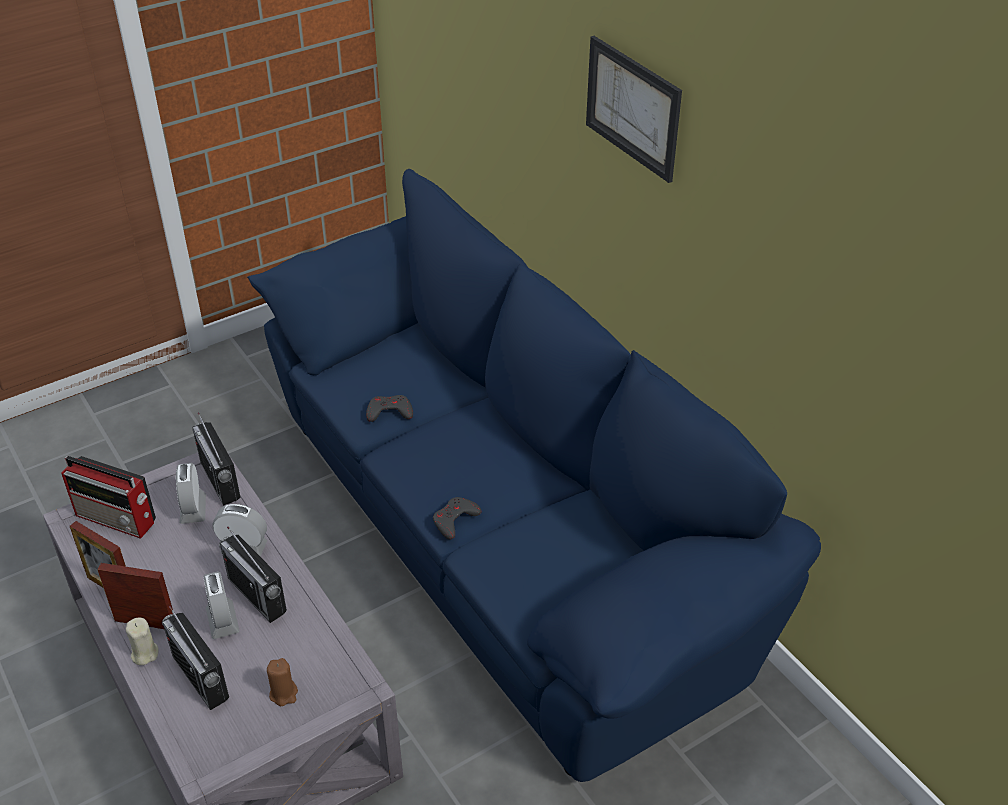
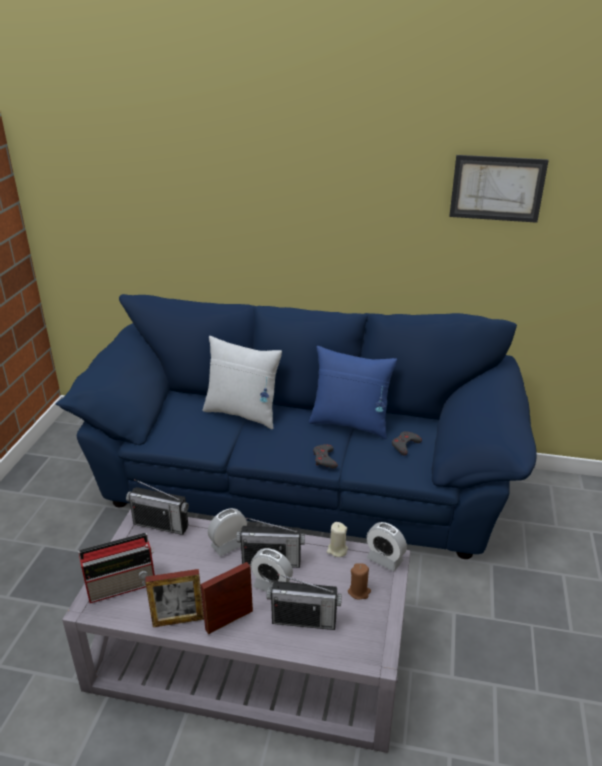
camera: 45 degrees left, 10 degrees down
(144, 653) = (254, 634): beige candle -> beige candle (337, 550)
(193, 509) = (165, 549): alarm clock -> alarm clock (384, 559)
(389, 412) = (217, 435): grey game controller -> grey game controller (405, 445)
(450, 402) = (242, 414): none -> grey pillow
(547, 496) = (349, 425): none -> blue pillow
(633, 107) = (317, 173): picture -> picture (497, 188)

